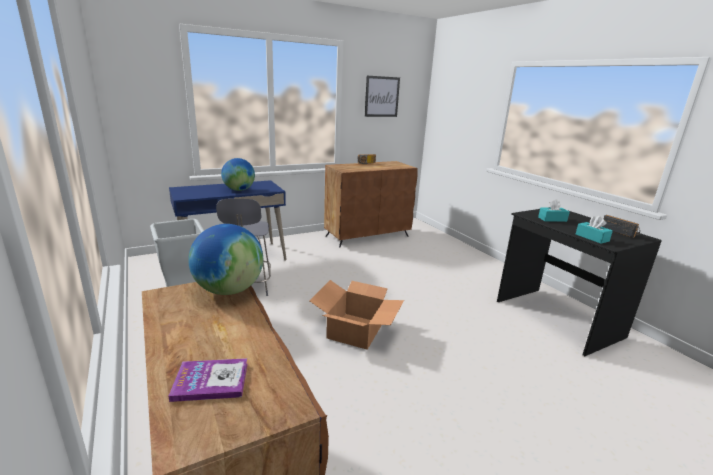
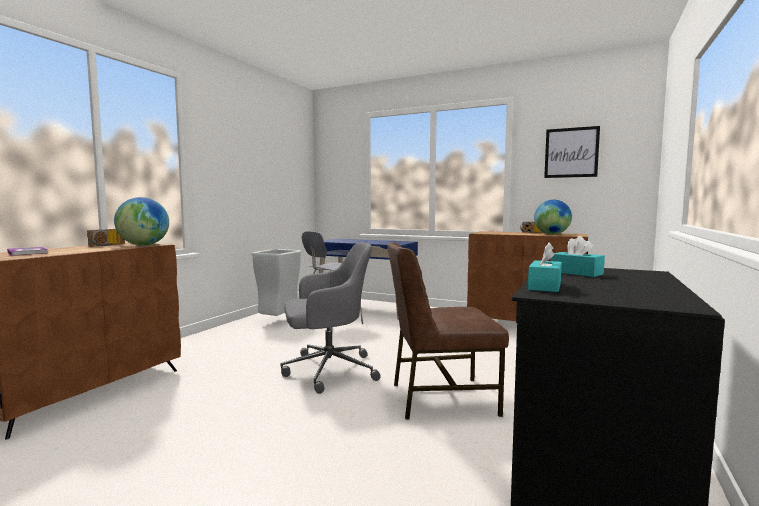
camera: 55 degrees right, 15 degrees down
(239, 190) = (370, 242): globe -> globe (552, 234)
(356, 330) = (327, 370): cardboard box -> grey office chair
(446, 311) = (441, 398): none -> brown chair
(620, 232) = (649, 295): radio -> radio (108, 245)

